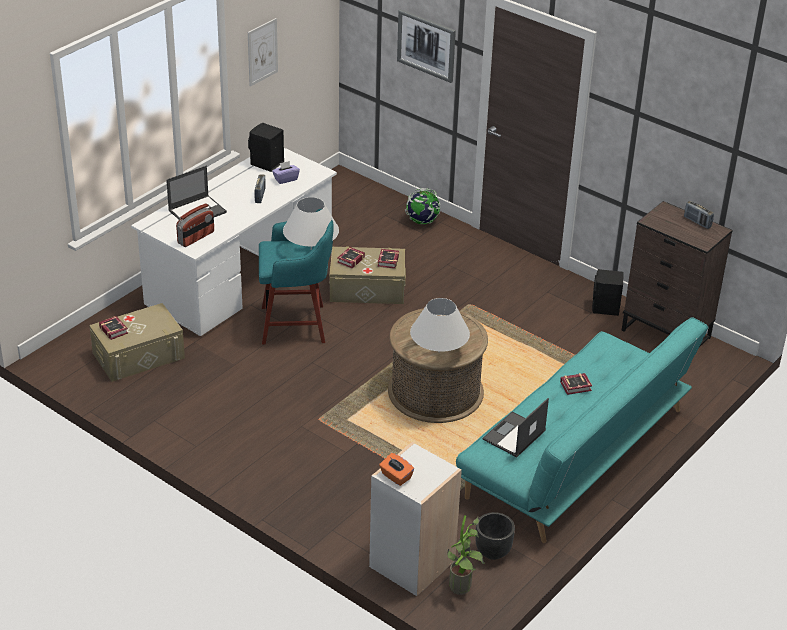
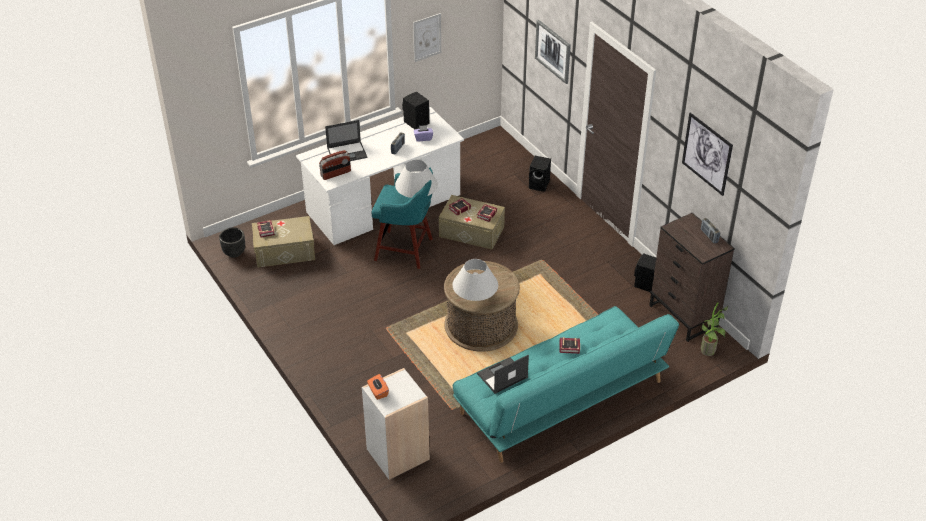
camera: 20 degrees right, 5 degrees up
(422, 221) = (540, 184): globe -> black speaker
(463, 588) = (424, 482): potted plant -> potted plant (709, 352)
(492, 552) = (459, 460): black planter -> black planter (234, 253)
(683, 120) = (707, 154): none -> picture

